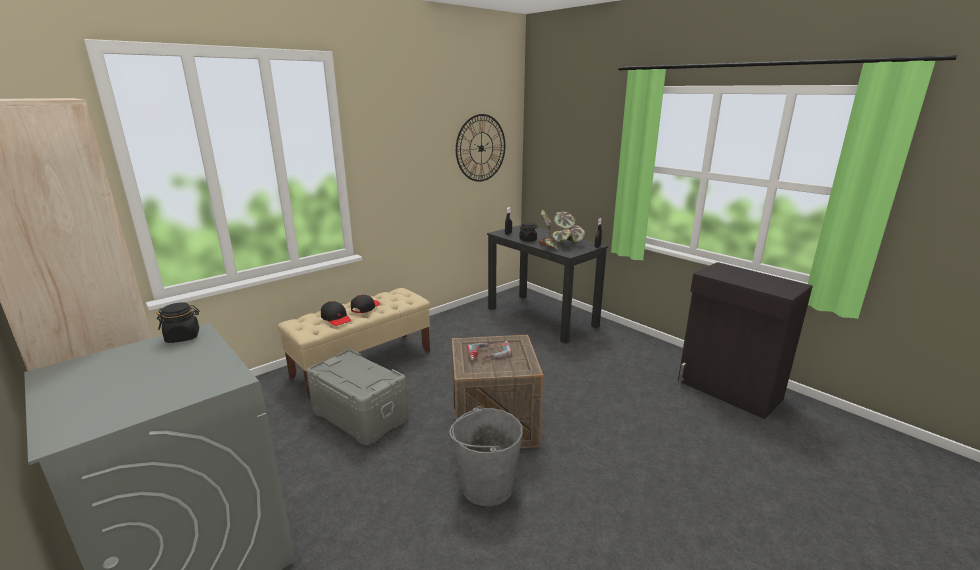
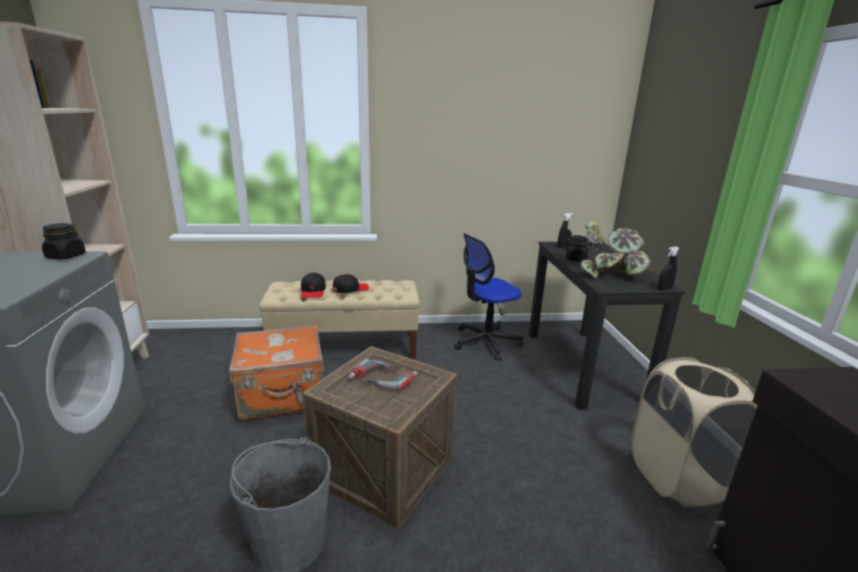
camera: 35 degrees right, 0 degrees up
(361, 415) = (283, 396): grey storage box -> orange suitcase
(466, 323) = (486, 342): none -> office chair
(481, 148) = (557, 136): wall clock -> none
(641, 357) = (677, 477): none -> beige laundry basket

